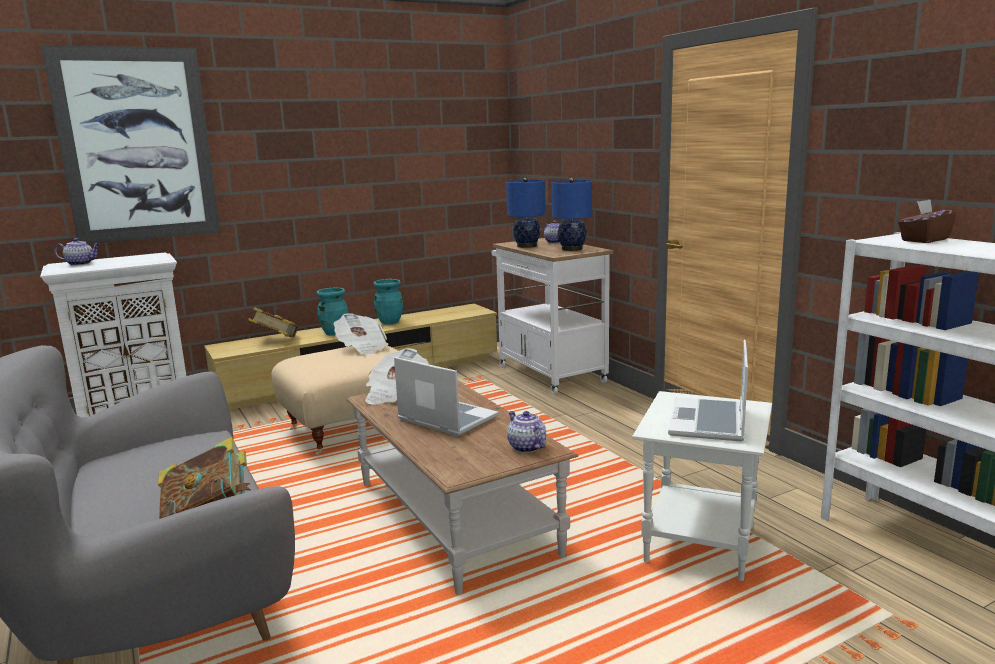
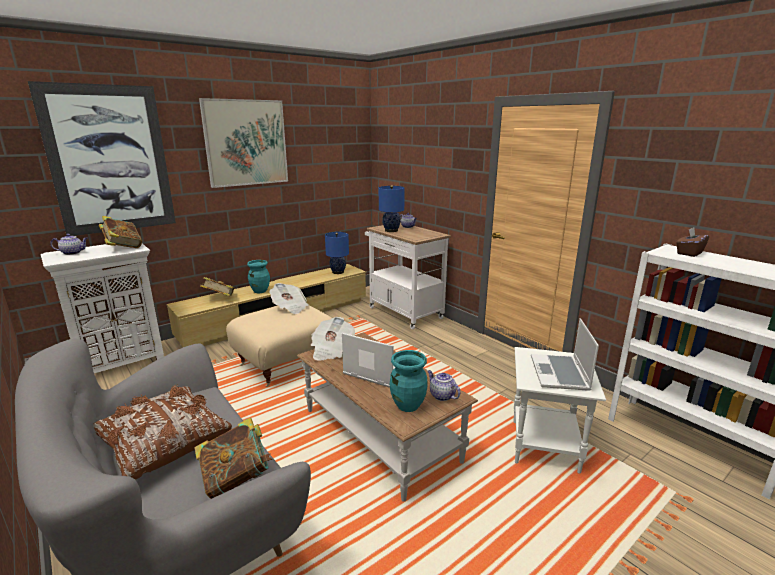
camera: 10 degrees left, 5 degrees up
(136, 482) = (165, 446): none -> brown pillow
(144, 259) = (123, 247): none -> book
(321, 123) = (246, 143): none -> picture
(390, 322) = (296, 280): turquoise vase -> turquoise vase (408, 405)
(572, 249) = (423, 234): blue table lamp -> blue table lamp (338, 272)

